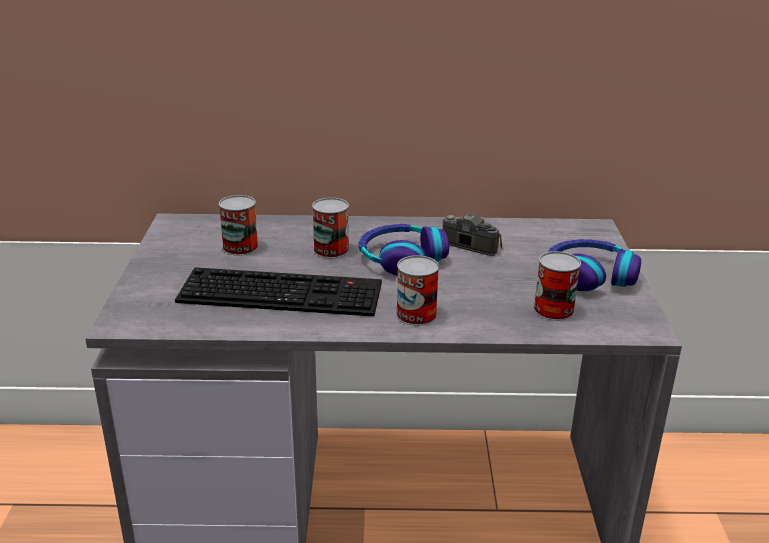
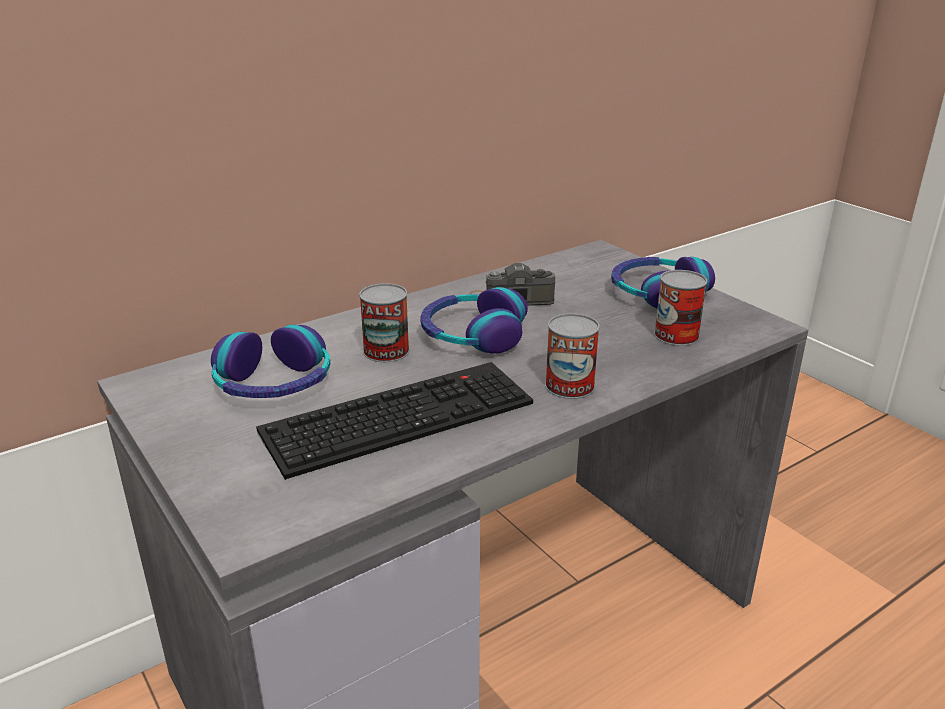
camera: 35 degrees left, 0 degrees up
(240, 247) = (274, 384): can -> headphones

